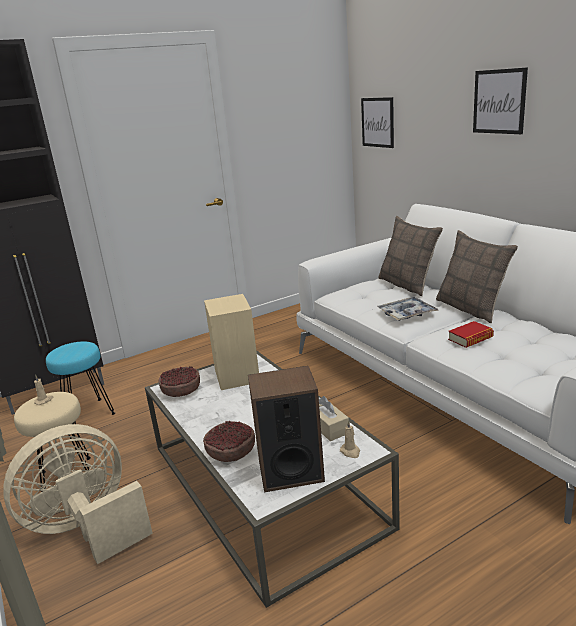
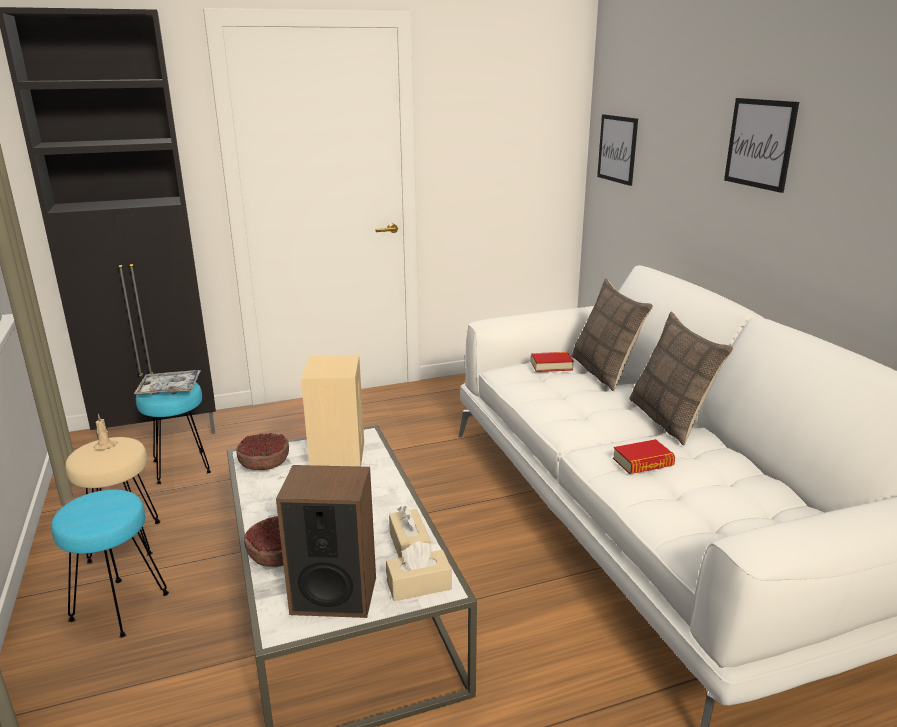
camera: 10 degrees right, 0 degrees up
(87, 528) = (119, 608): beige fan -> turquoise stool
(350, 452) = (419, 585): beige candle -> beige tissue box
(368, 286) = (551, 366): none -> book
(407, 314) = (580, 413): tray -> tray (170, 389)

